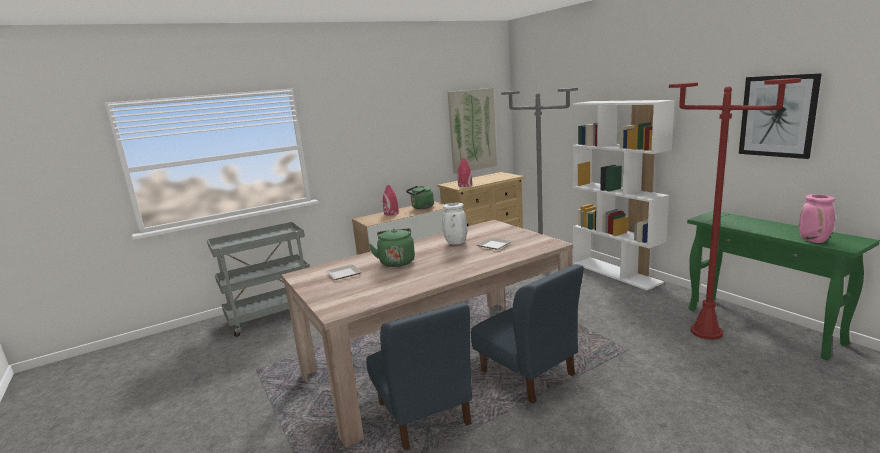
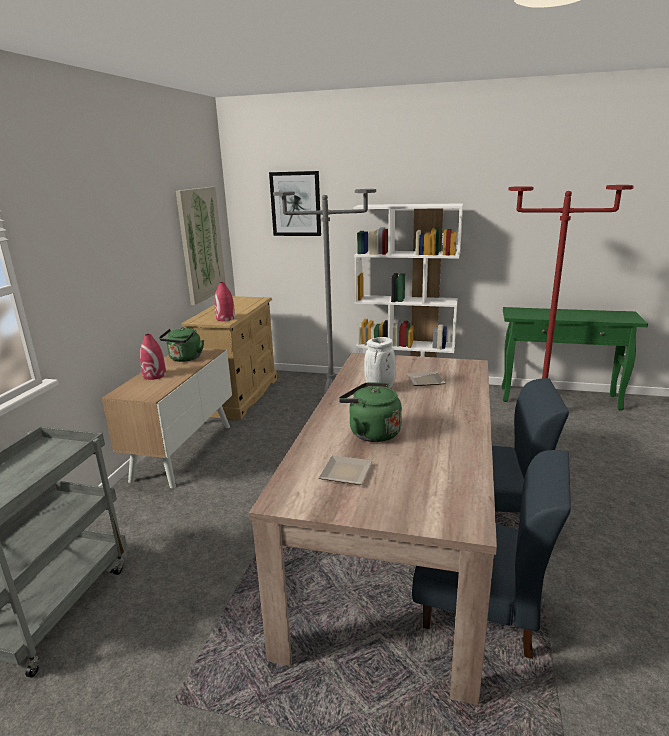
camera: 45 degrees left, 5 degrees up
(777, 116) = (558, 218): picture -> picture (295, 204)
(814, 241) = (611, 319): pink vase -> none

